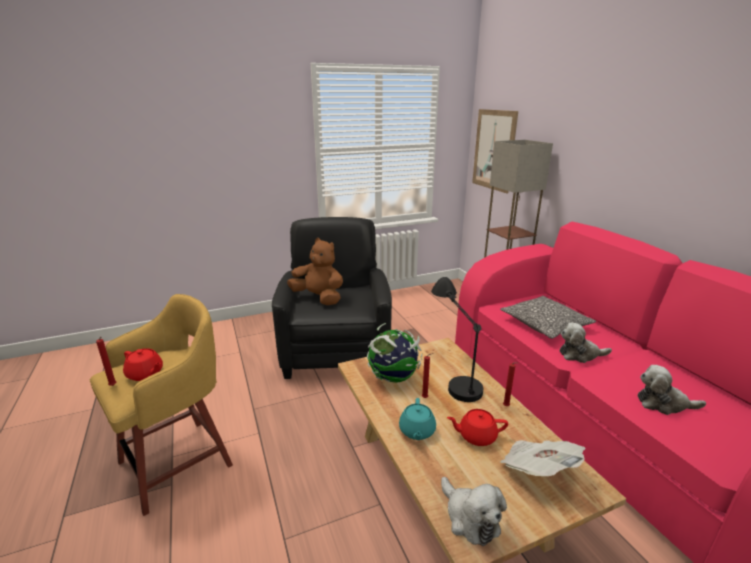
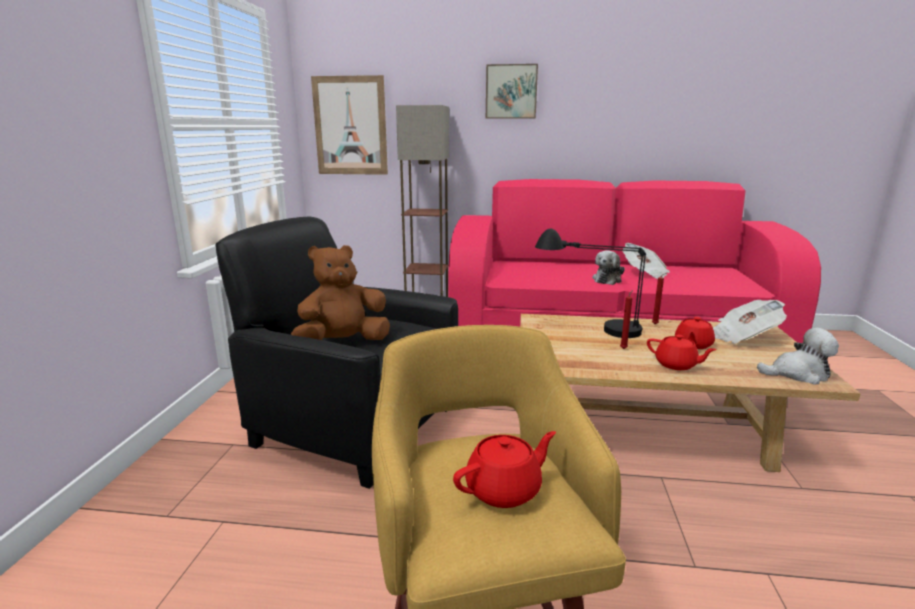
camera: 60 degrees left, 5 degrees down
(113, 386) = (522, 536): red candle -> none
(393, 378) = (577, 353): globe -> none
(417, 431) = (676, 365): turquoise teapot -> red teapot
(545, 325) = (551, 275): pillow -> none
(607, 134) = (511, 92): none -> picture
(641, 372) = (644, 274): none -> newspaper
(663, 403) = (686, 280): plush toy -> none

